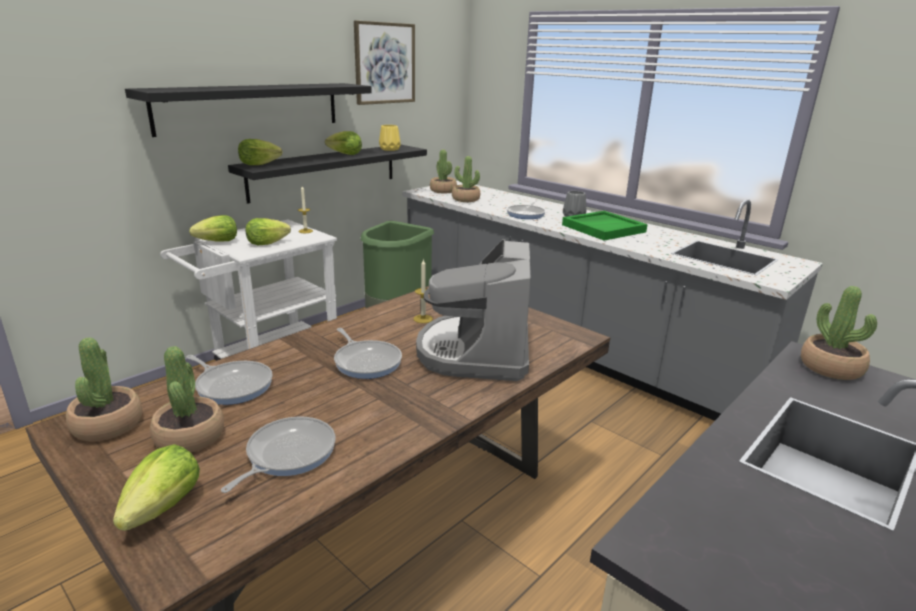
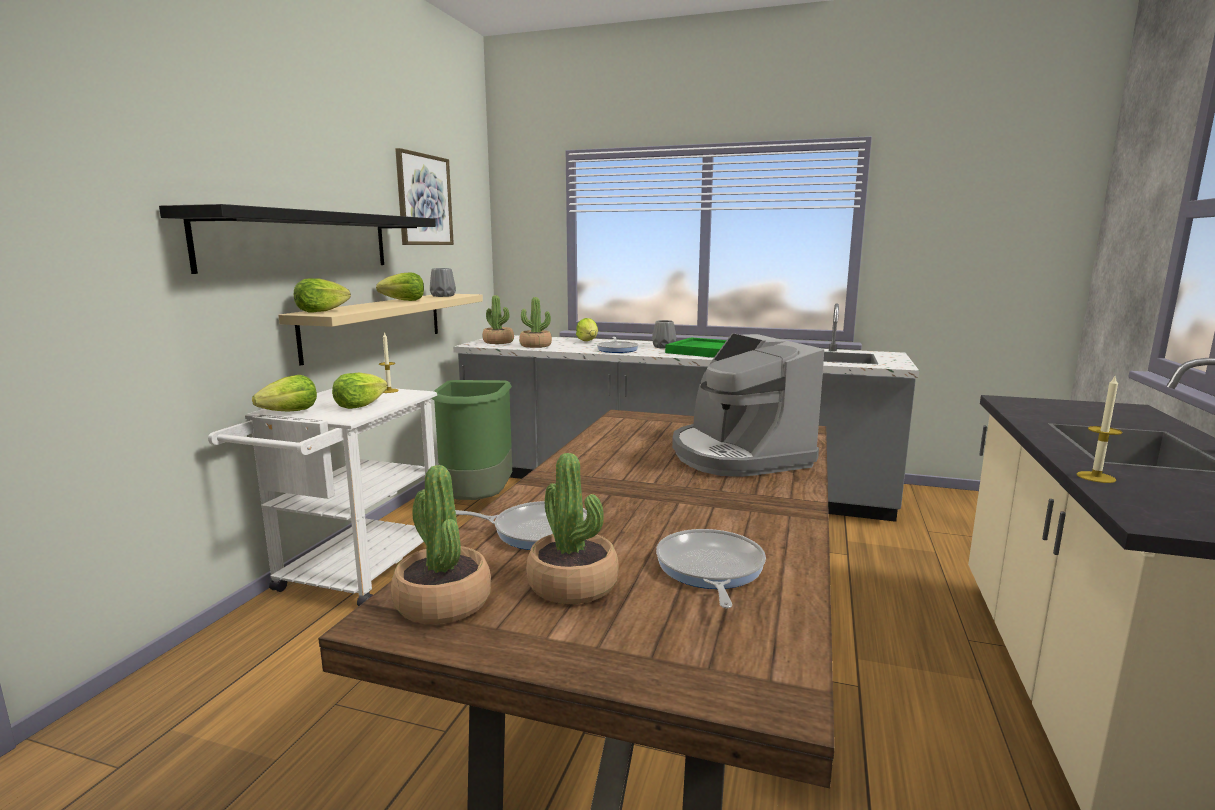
camera: 25 degrees left, 10 degrees down
(164, 507) = (663, 651): lettuce -> lettuce (588, 341)
(325, 171) = (376, 324): black shelf -> beige shelf
(366, 361) = (648, 482): frying pan -> none
(390, 149) = (443, 296): yellow vase -> grey vase
(423, 319) = (642, 442): candle -> candle (1096, 477)
(831, 368) = (1035, 404): potted plant -> none

